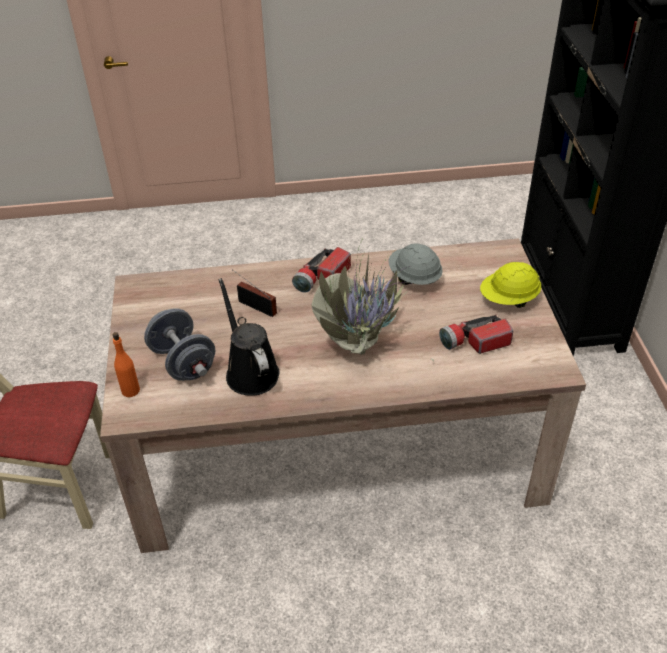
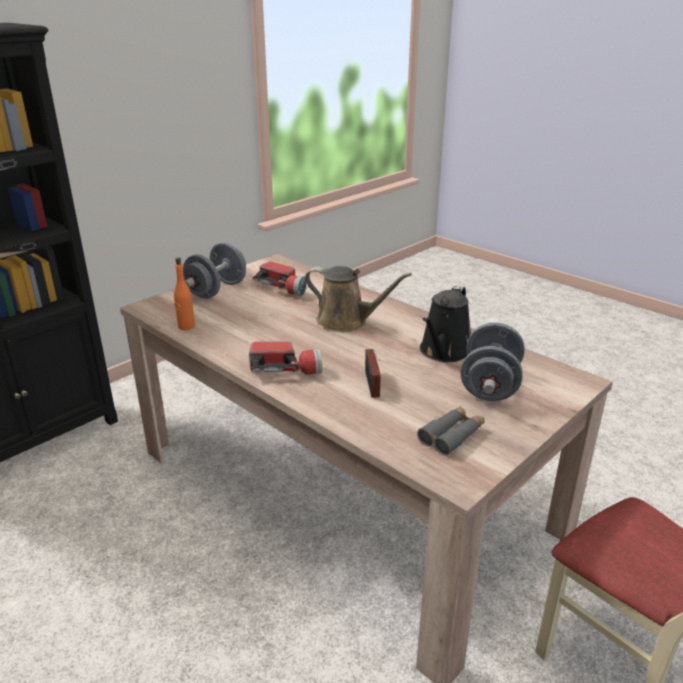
camera: 130 degrees left, 15 degrees down
(130, 390) = (558, 393): orange bottle -> orange bottle (186, 326)
(166, 307) = (452, 435): none -> grey binoculars
(361, 346) = (346, 321): potted plant -> brown watering can
(414, 278) = (232, 330): grey hard hat -> none
(508, 299) = (216, 290): yellow hard hat -> grey dumbbell

